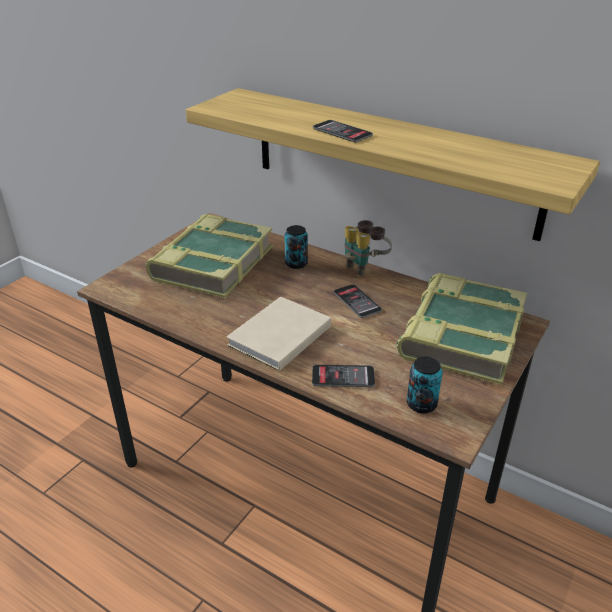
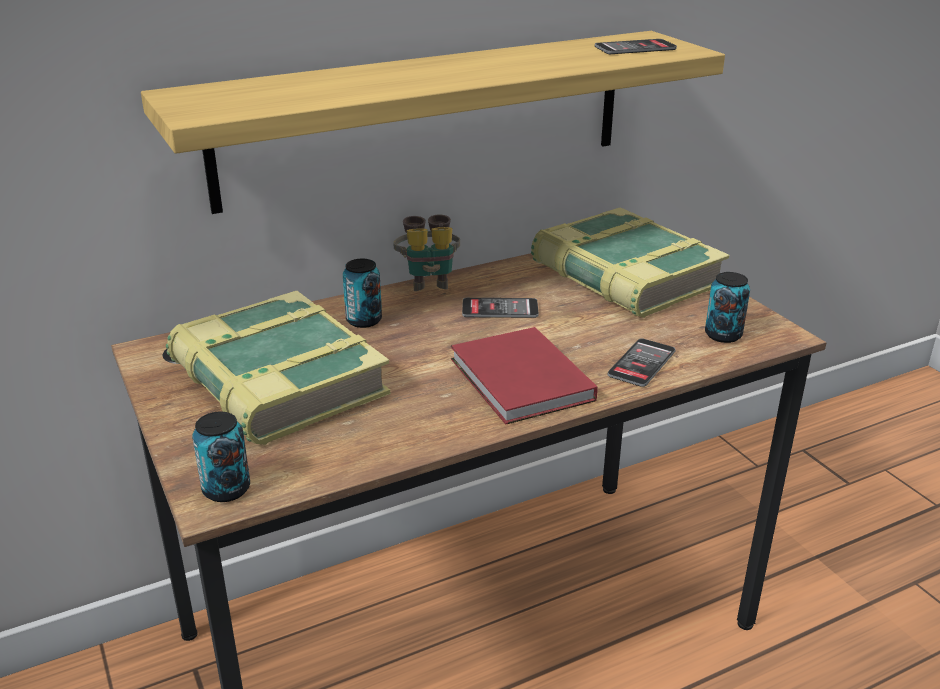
camera: 60 degrees left, 5 degrees down
(115, 286) = (226, 489): none -> can
(277, 336) = (520, 382): beige book -> red book
(342, 132) = (431, 80): phone -> phone (635, 48)

